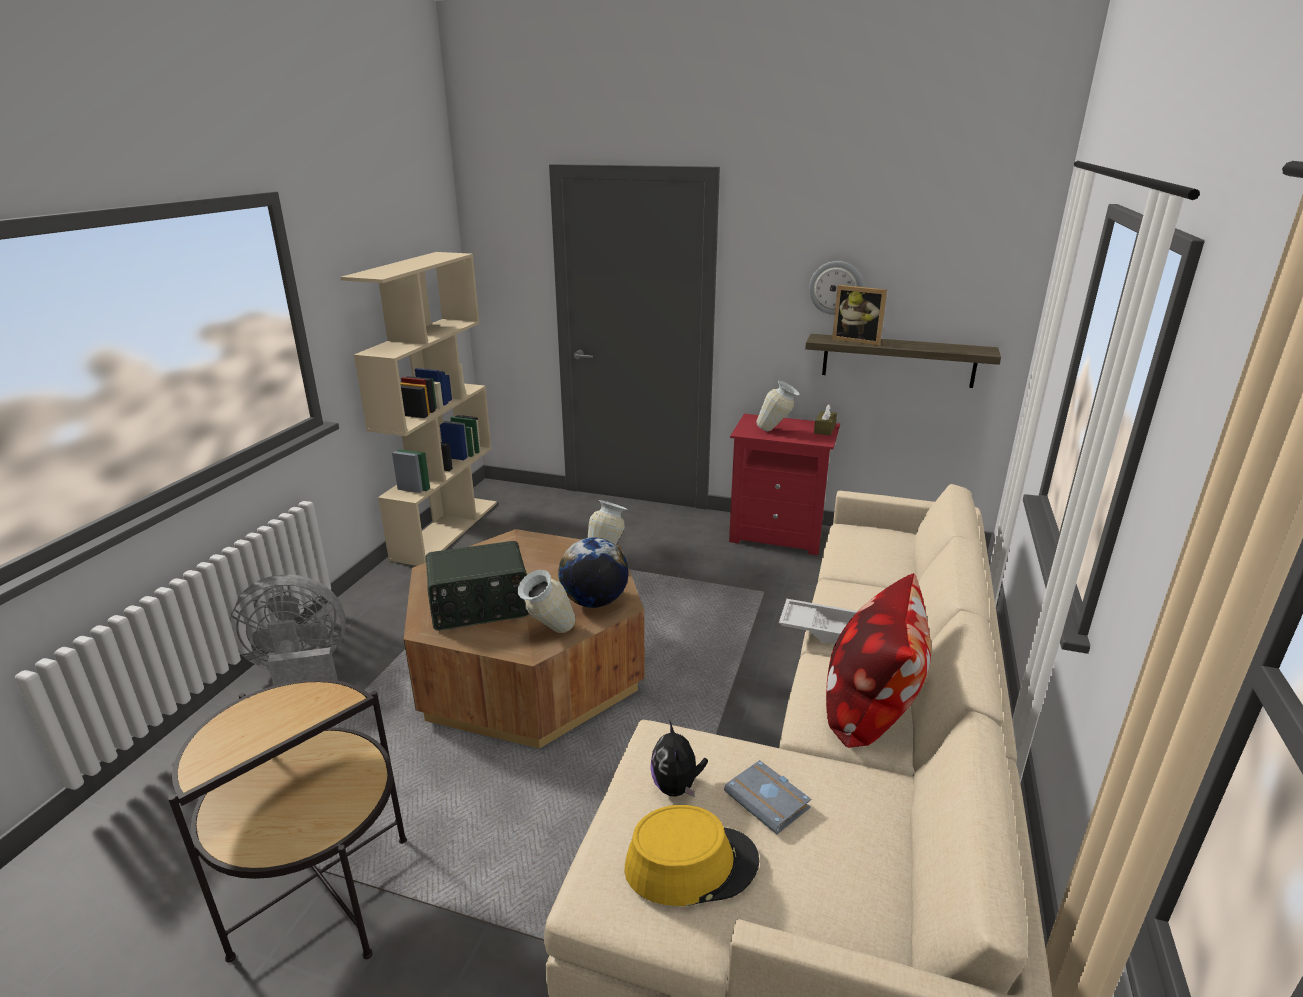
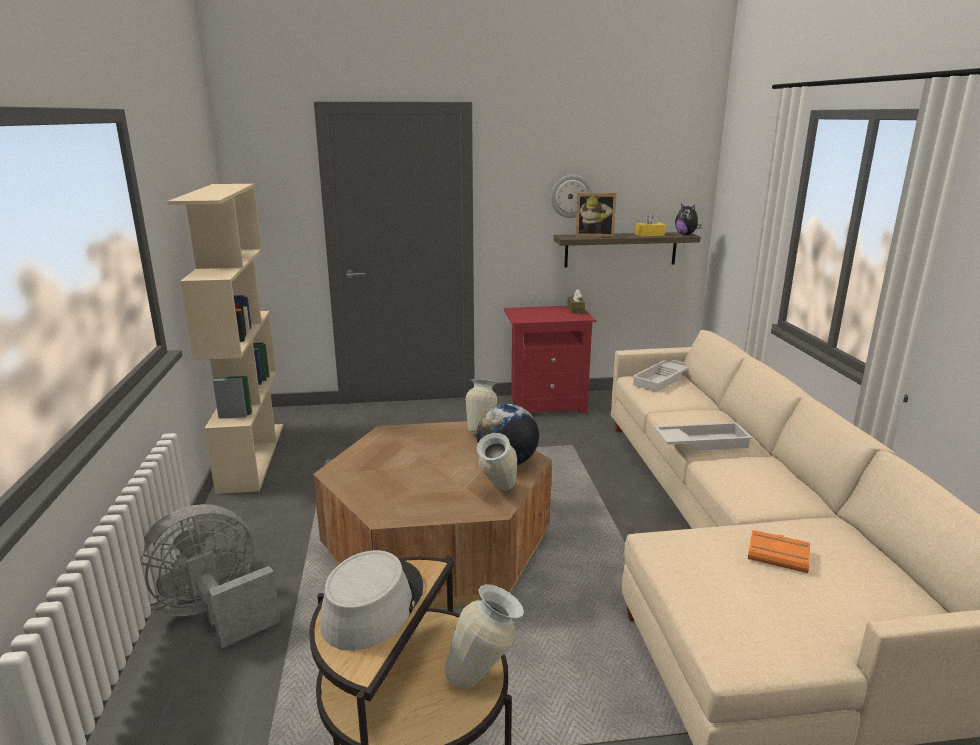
camera: 25 degrees left, 5 degrees down
(266, 718) = (372, 605): none -> grey hat
(480, 607) = (414, 489): radio -> none
(676, 787) = (710, 567): plush toy -> plush toy (686, 234)
(691, 864) = (777, 610): yellow hat -> none
(769, 801) = (779, 555): grey book -> orange book
(776, 431) = (543, 315): vase -> vase (485, 677)
(870, 708) = (773, 482): pillow -> none
(878, 538) = (662, 379): none -> white tray
(932, 347) = (649, 235): none -> yellow tissue box

